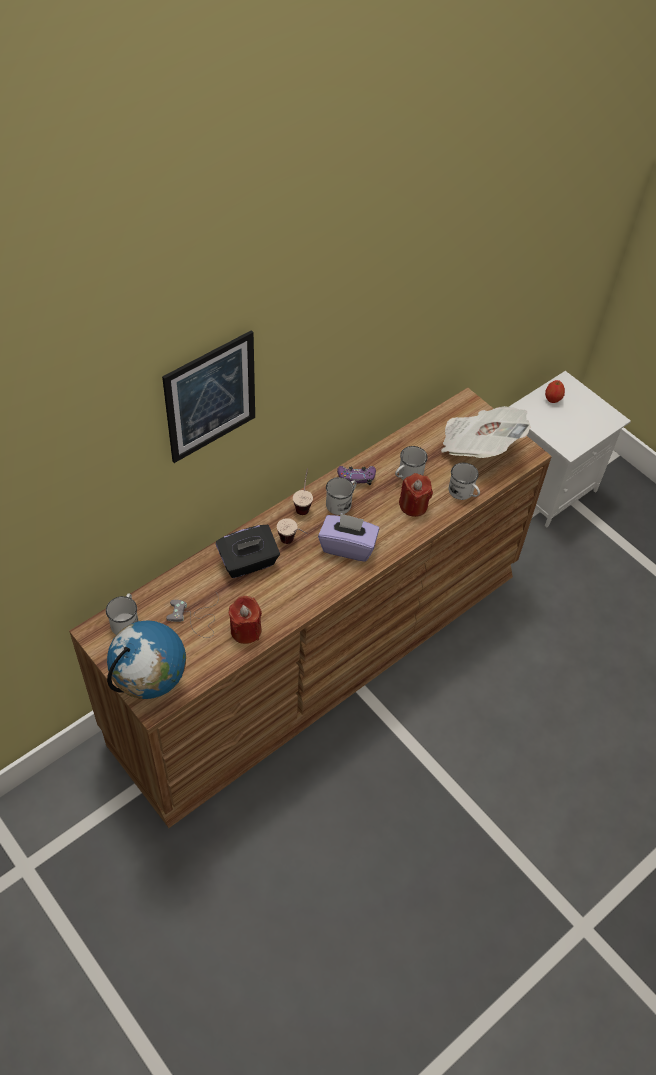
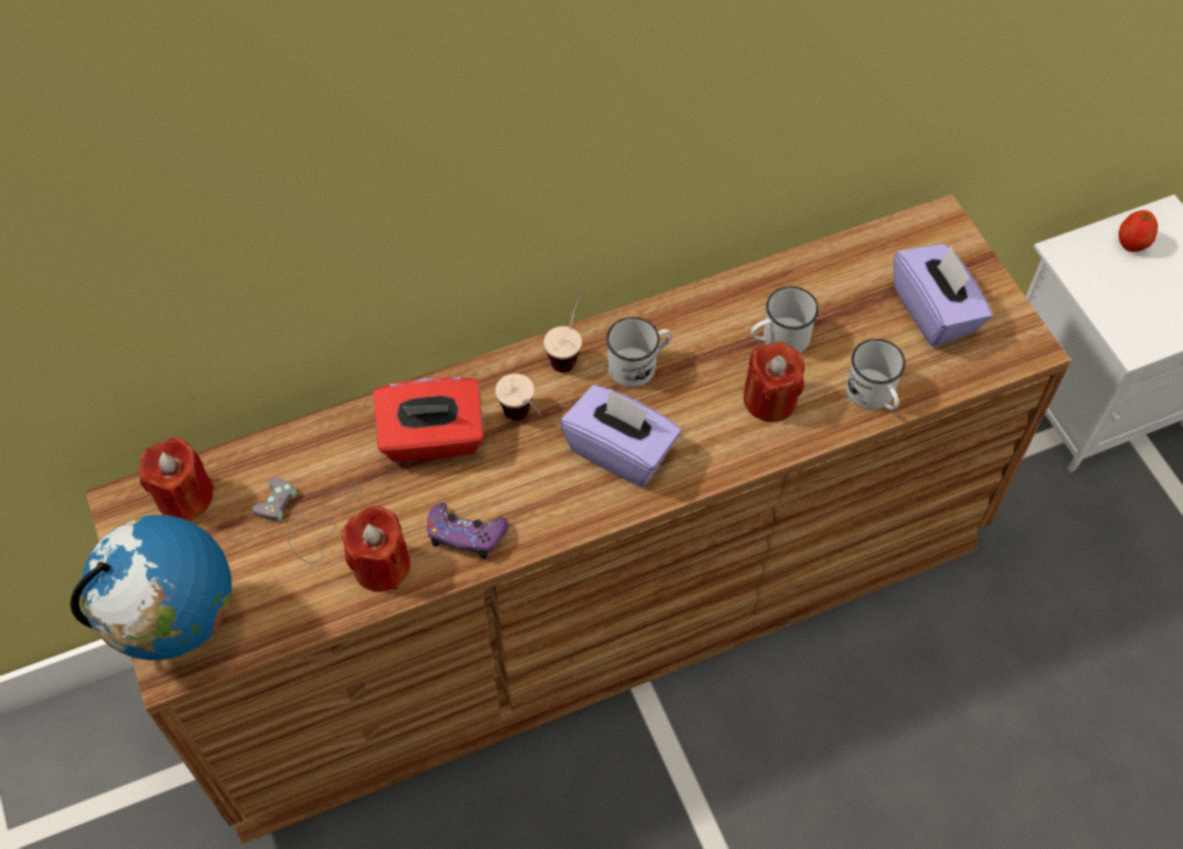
camera: 20 degrees right, 5 degrees up
(126, 621) = (185, 497): white mug -> red candle
(210, 397) = (360, 127): picture -> none
(248, 562) = (432, 439): black tissue box -> red tissue box
(356, 477) = (682, 322): purple game controller -> purple game controller (466, 534)
(479, 446) = (935, 311): newspaper -> purple tissue box

